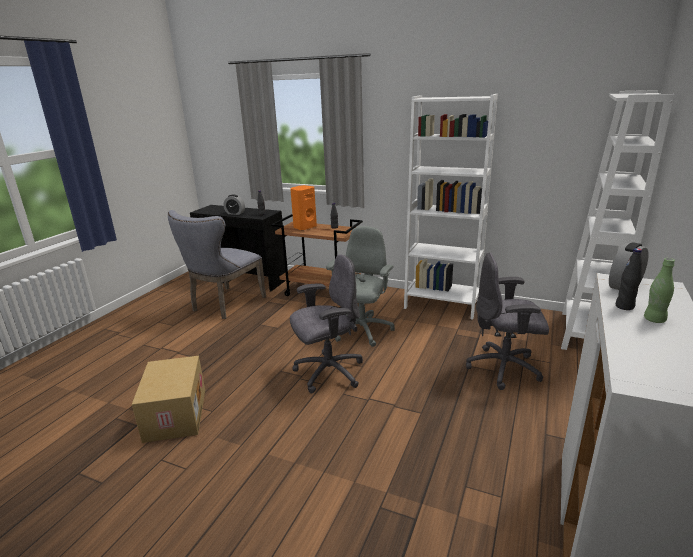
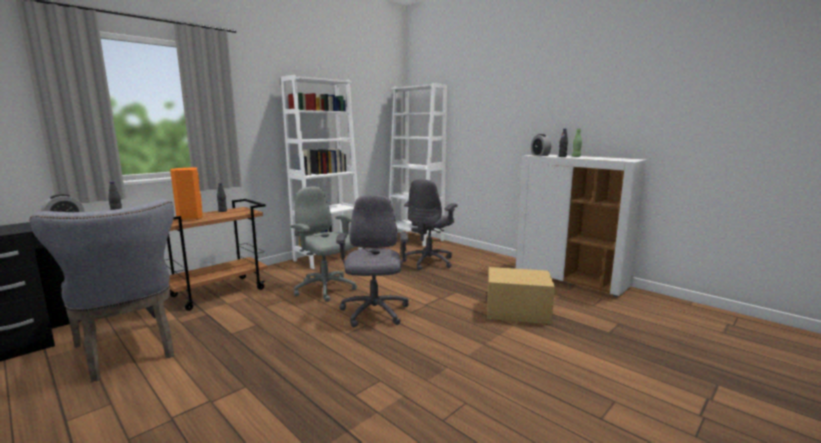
camera: 70 degrees left, 10 degrees down
(174, 414) = (364, 408): cardboard box -> cardboard box (516, 312)

